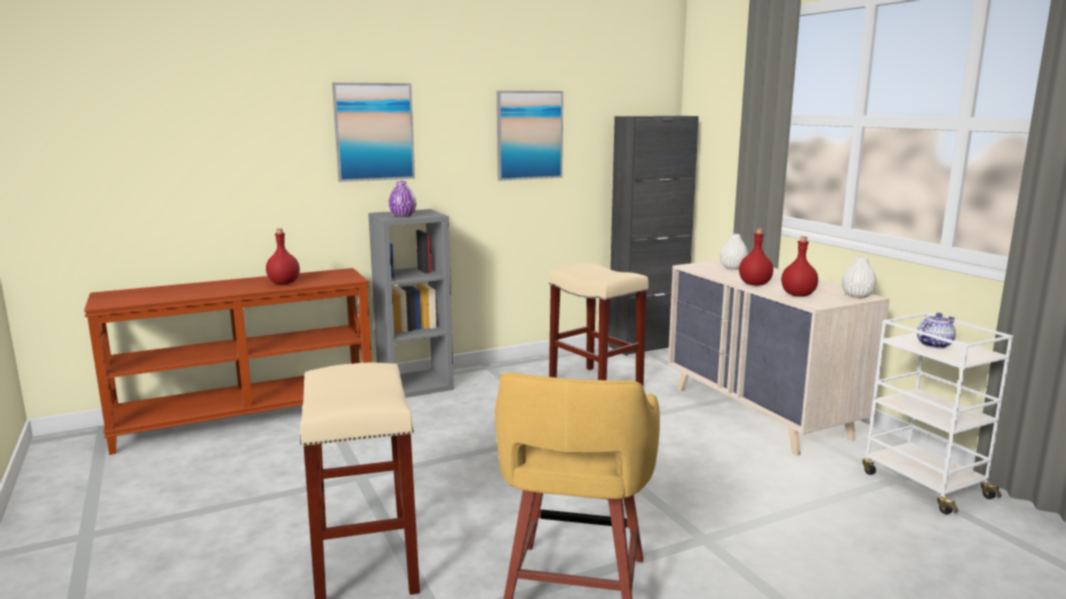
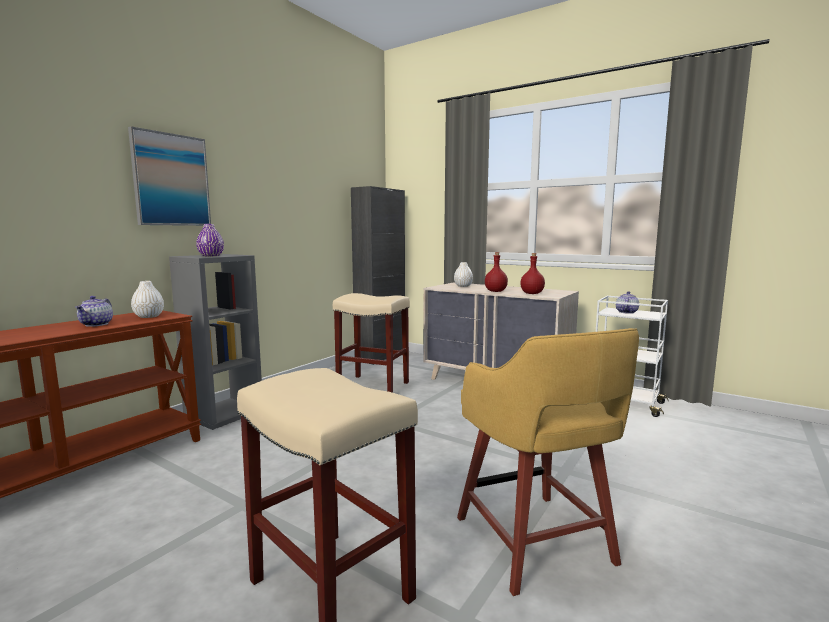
camera: 30 degrees left, 5 degrees down
(284, 283) = (97, 324): red bottle -> teapot
(529, 135) = (295, 196): picture -> none
(857, 295) = (561, 291): white vase -> white vase (149, 316)

